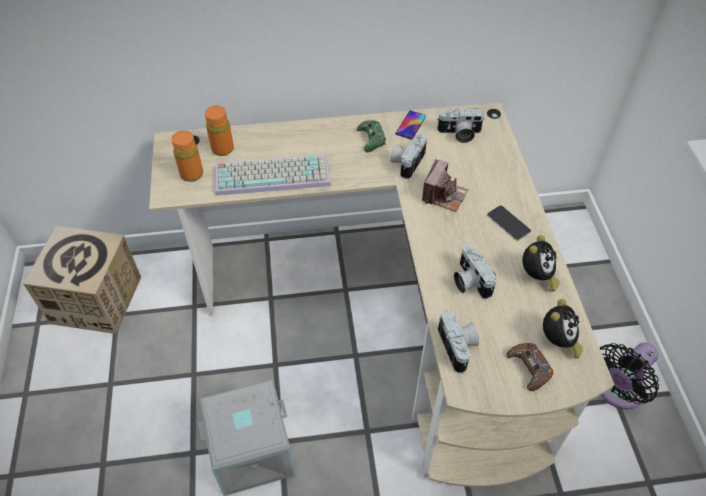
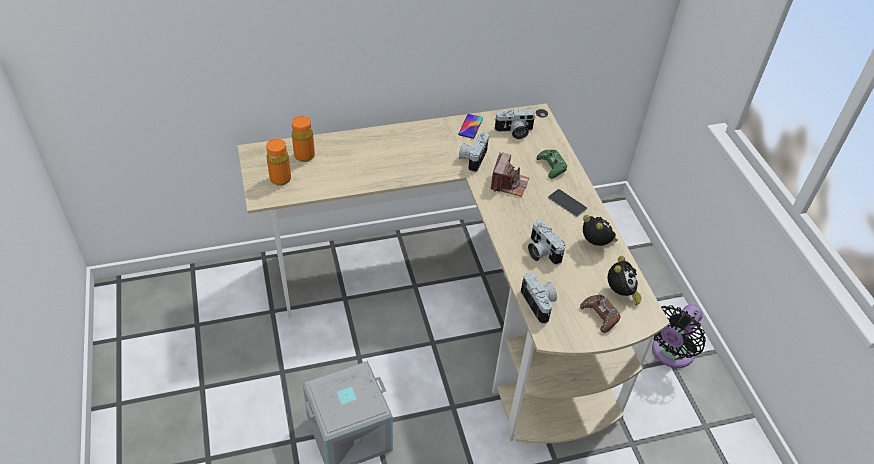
camera: 10 degrees left, 5 degrees down
(96, 300) = (174, 312): cardboard box -> none
(274, 174) = (355, 175): keyboard -> none
(371, 139) = (437, 140): green game controller -> green game controller (551, 166)
(536, 277) = (596, 244): alarm clock -> alarm clock turned 60 degrees counterclockwise

